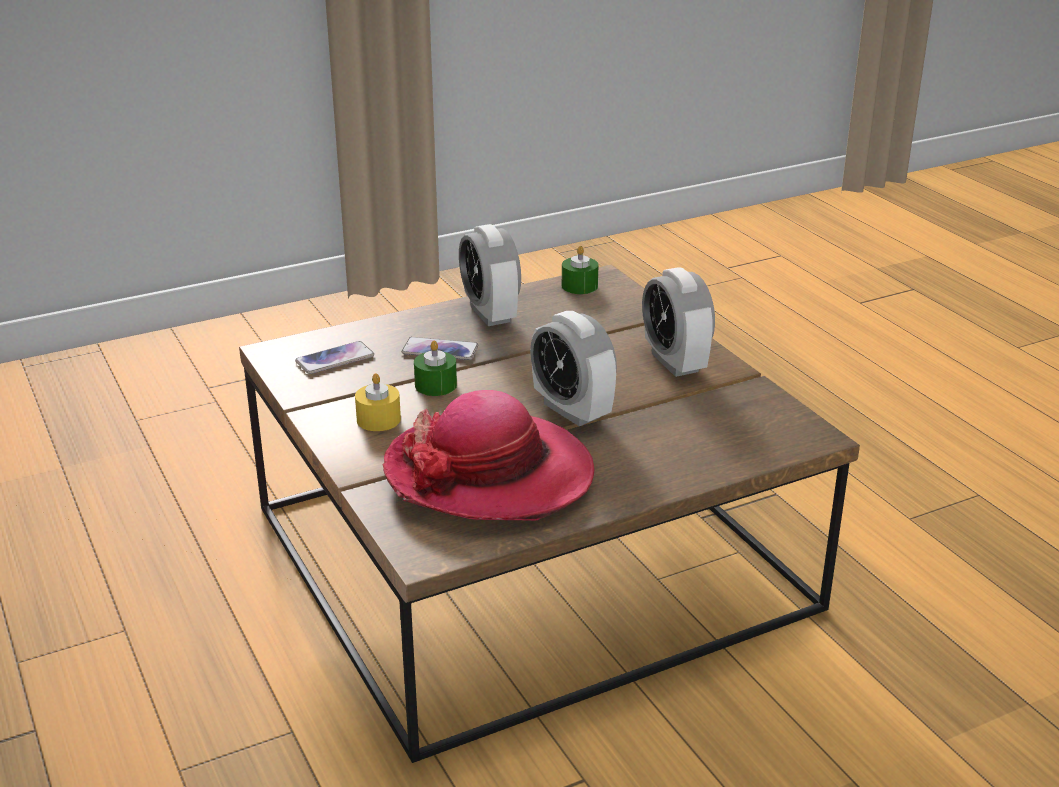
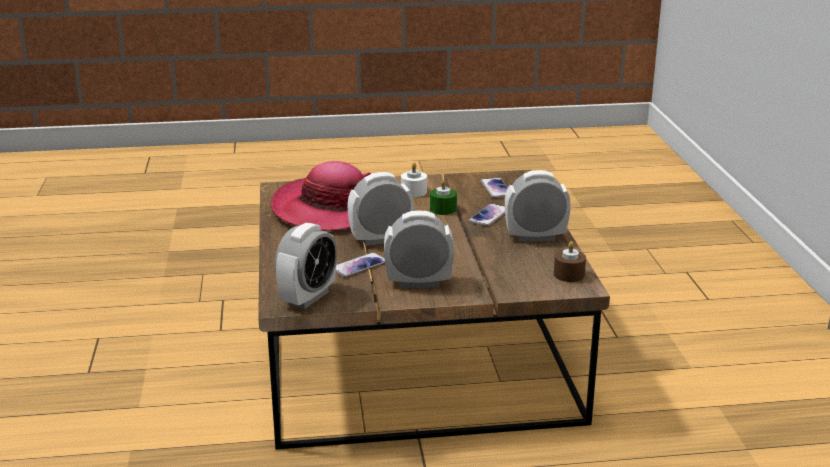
camera: 110 degrees right, 5 degrees down
(378, 419) = (414, 192): yellow candle -> white candle
(579, 286) = (569, 274): green candle -> brown candle
(664, 409) = (359, 266): none -> phone
(780, 423) = (308, 297): none -> alarm clock

